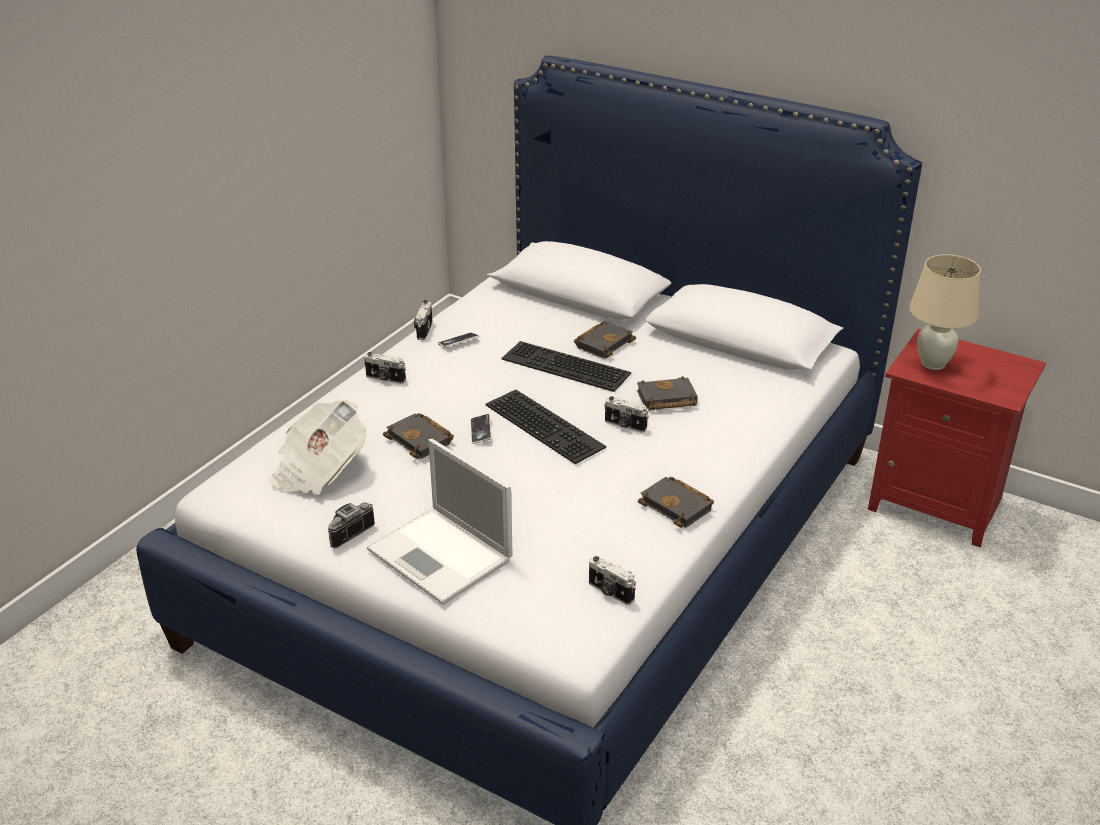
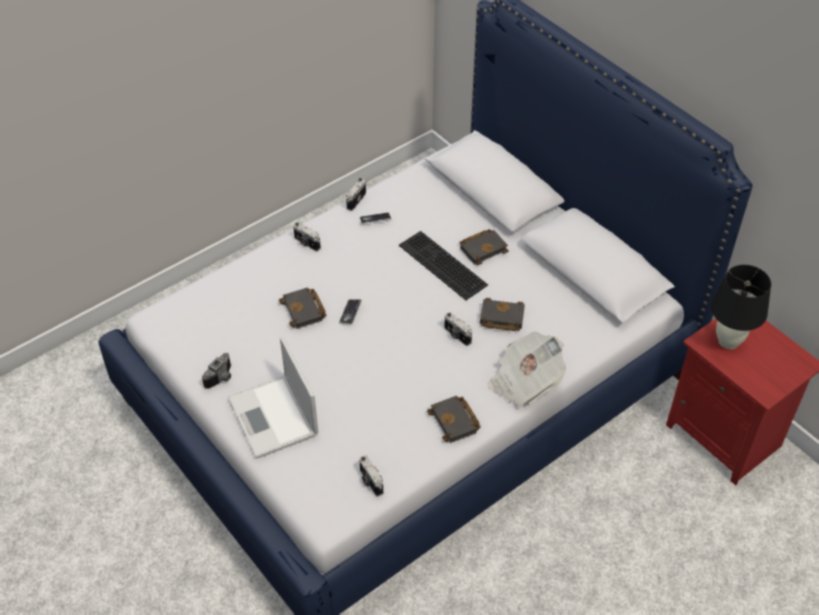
camera: 20 degrees right, 15 degrees up
(318, 469) = (225, 318): newspaper -> newspaper (524, 381)
(347, 531) = (222, 378): camera -> camera turned 150 degrees clockwise
(547, 425) = (400, 320): keyboard -> none
(932, 363) = (728, 341): beige table lamp -> black table lamp

